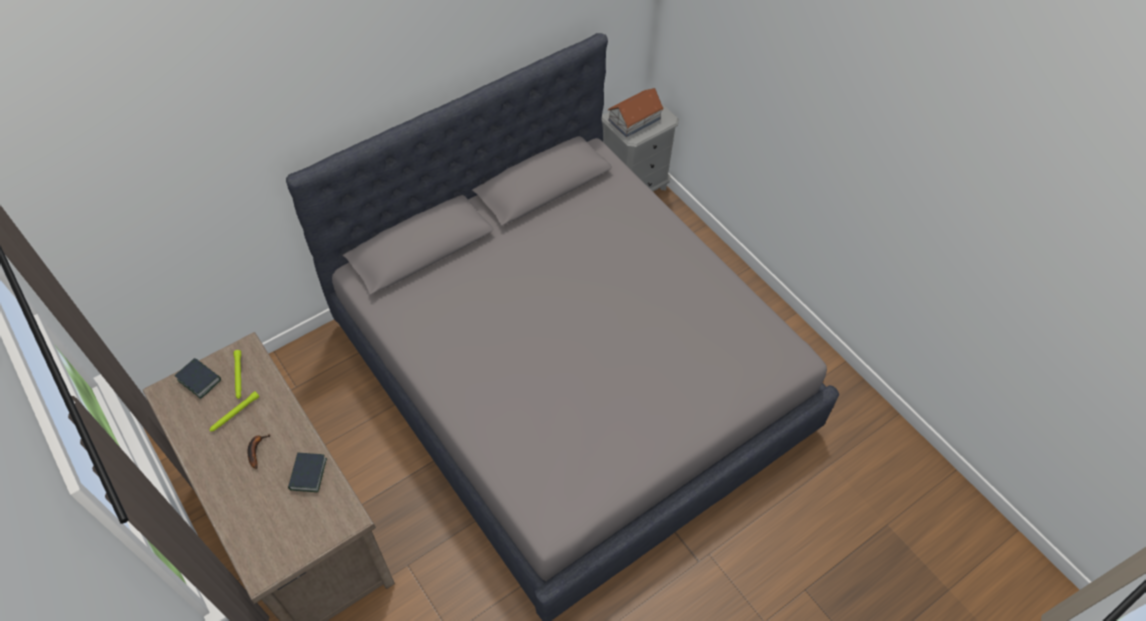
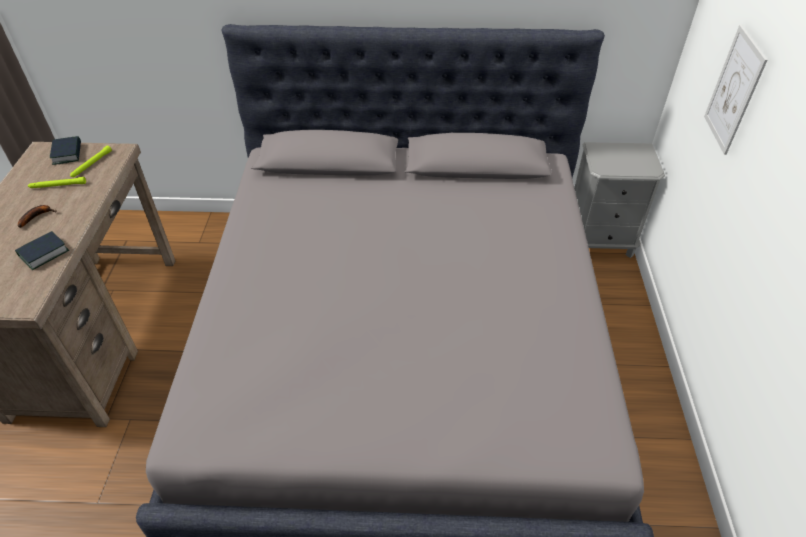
camera: 40 degrees right, 10 degrees down
(634, 119) = (615, 157): toy house -> none
(736, 59) = (733, 91): none -> picture

